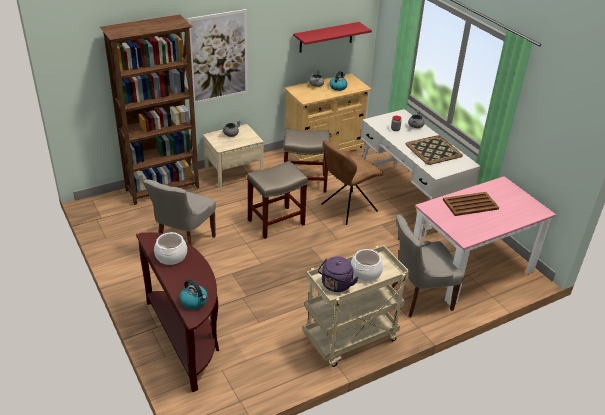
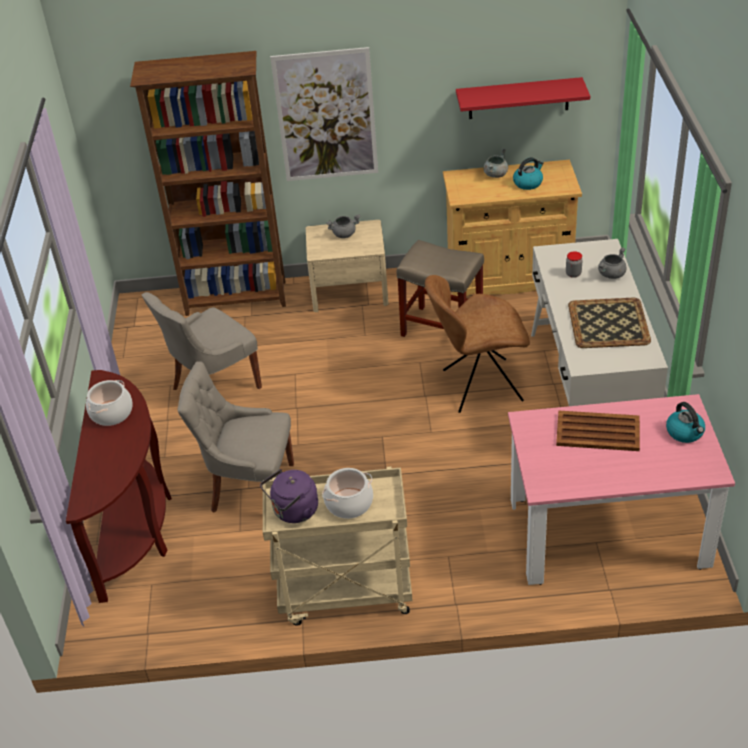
camera: 30 degrees right, 5 degrees up
(194, 301) = (96, 485): kettle -> kettle (685, 432)
(276, 222) = (359, 384): beige stool -> none
(419, 297) = (491, 558): grey chair -> grey chair (250, 488)

